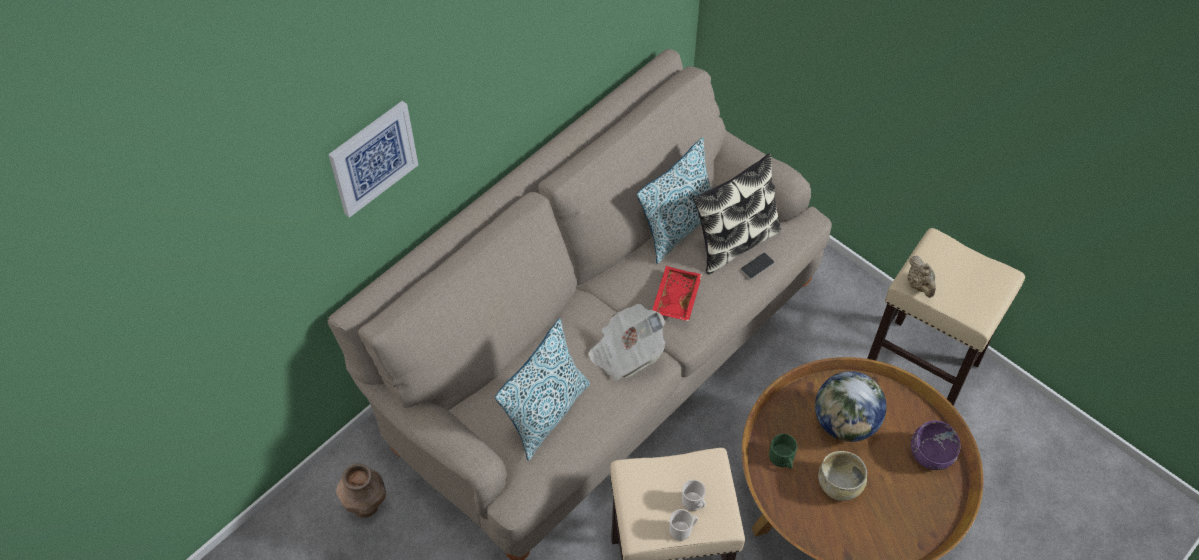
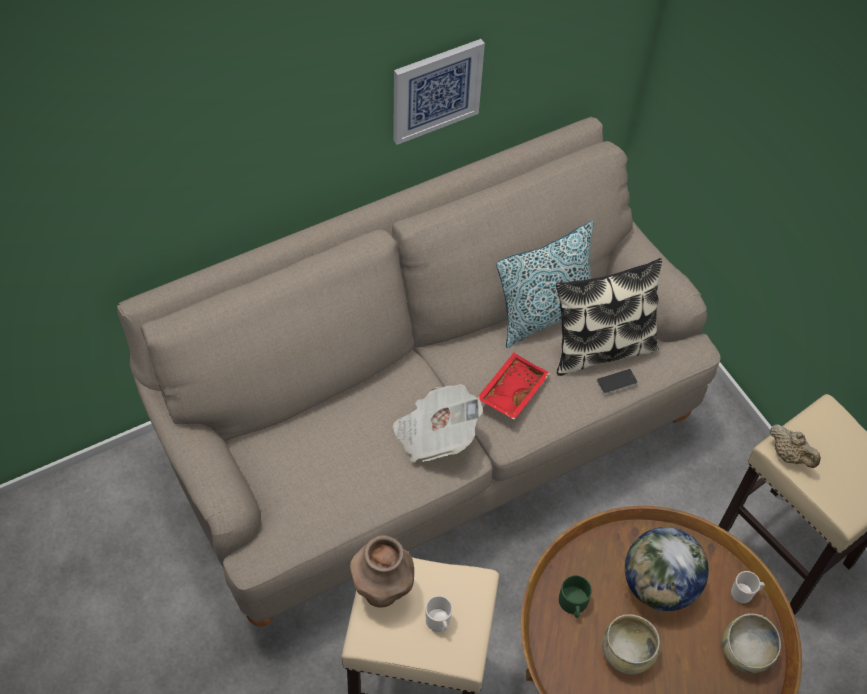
camera: 15 degrees right, 0 degrees up
(366, 505) = (129, 516): brown vase -> brown vase (382, 591)
(373, 158) = (192, 139): picture -> picture (436, 90)
(546, 413) = (324, 475): pillow -> none
(682, 530) = (414, 649): mug -> mug (744, 593)
(919, 285) = (789, 455): beige teapot -> beige teapot turned 45 degrees counterclockwise
(930, 454) = (745, 652): purple bowl -> beige bowl

